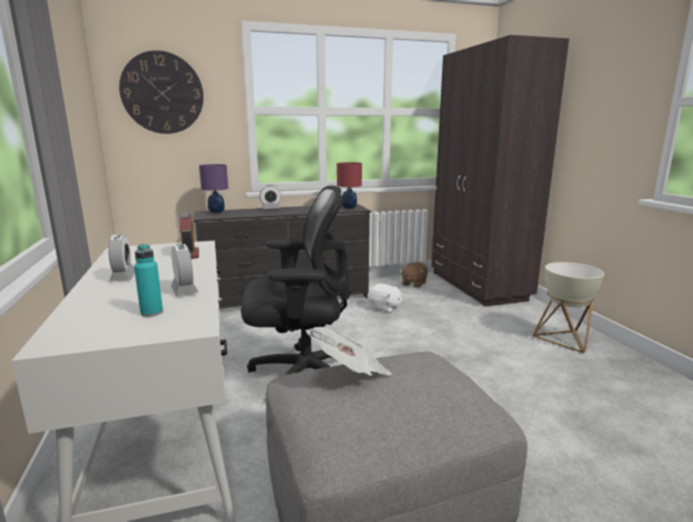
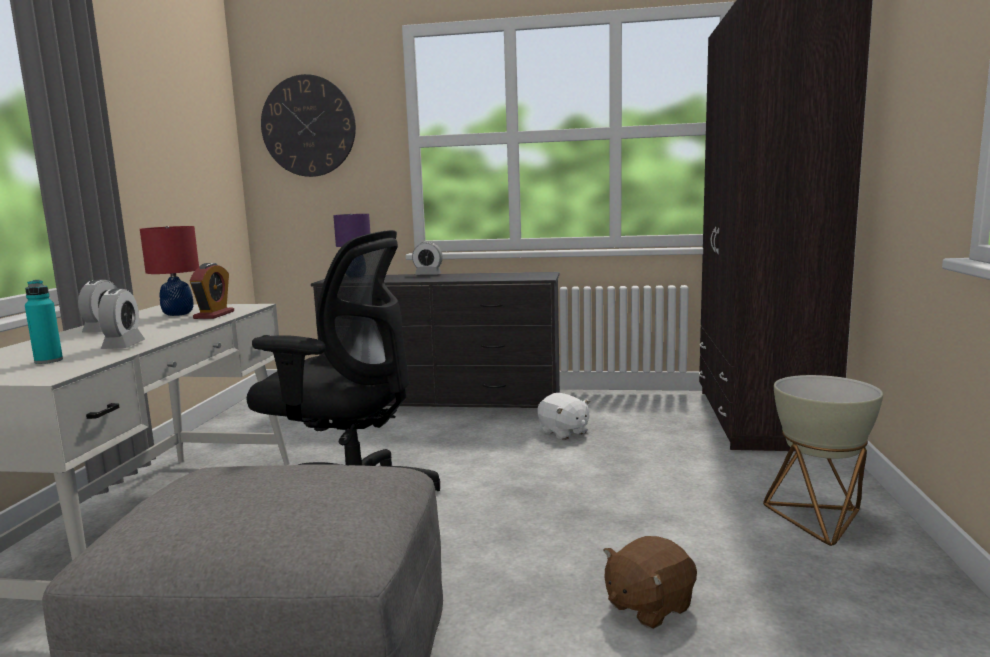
camera: 25 degrees right, 5 degrees down
(349, 371) = (252, 469): newspaper -> none
(350, 207) = (534, 276): red table lamp -> red table lamp (179, 314)
(413, 283) = (651, 404): brown plush toy -> brown plush toy (648, 606)

